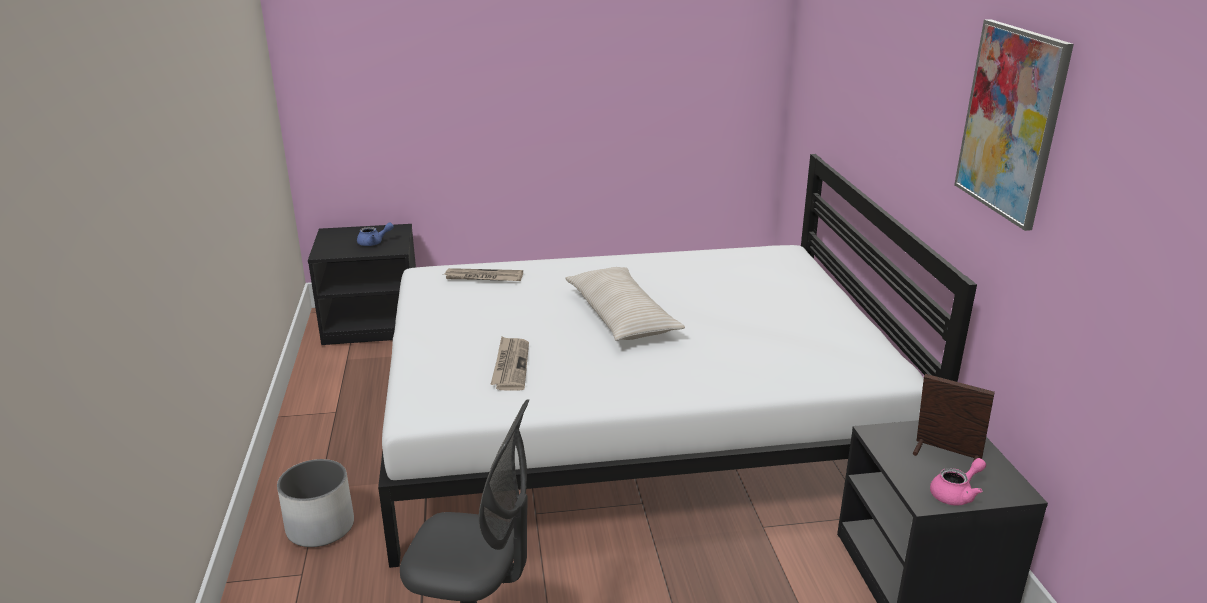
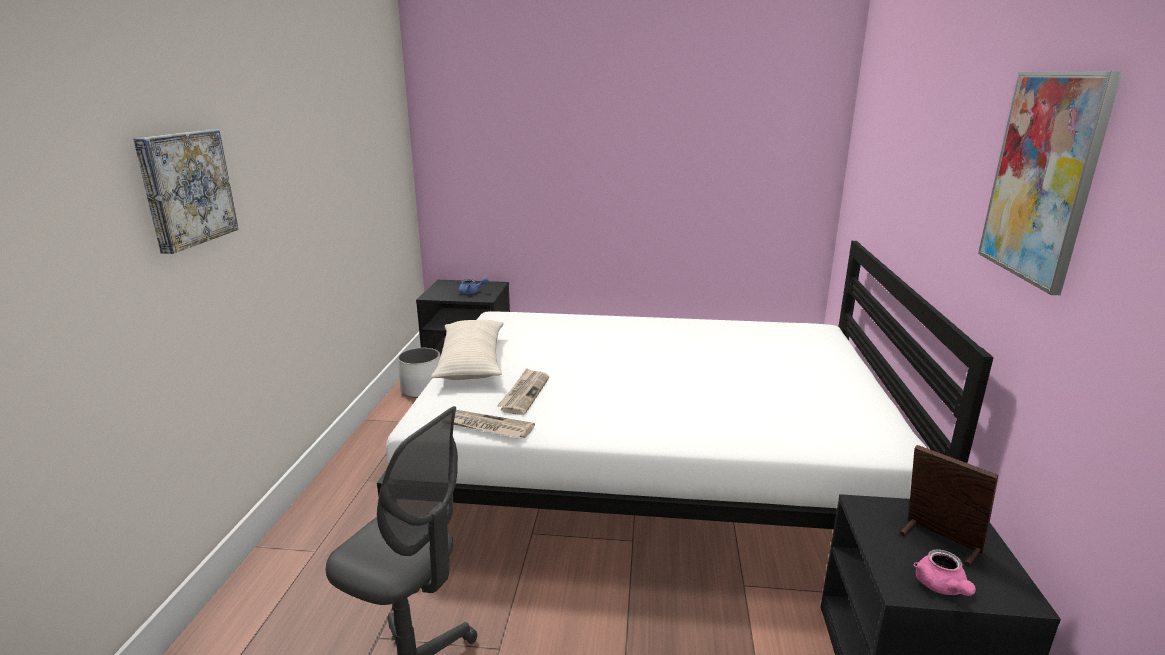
camera: 15 degrees right, 5 degrees down
(137, 188) = (185, 188): none -> picture
(321, 527) = (350, 513): white planter -> white planter (422, 389)
(483, 277) = (539, 323): newspaper -> newspaper (485, 427)
(621, 316) = (642, 365): beige pillow -> beige pillow (471, 362)
(956, 494) = (941, 587): pink teapot -> pink teapot turned 105 degrees clockwise

